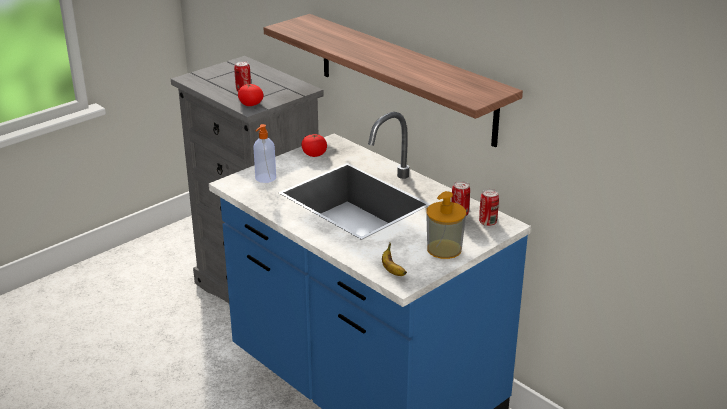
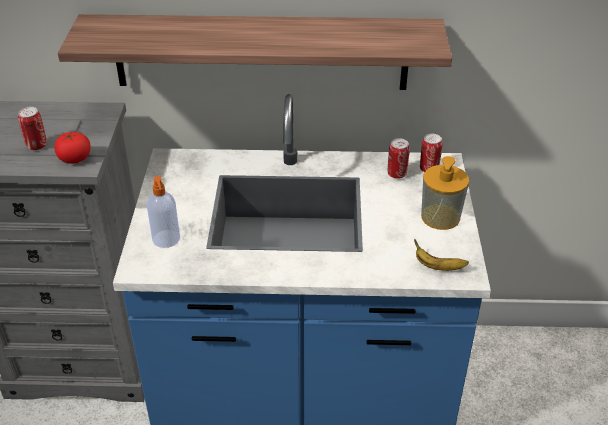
camera: 45 degrees left, 10 degrees up
(314, 154) = (172, 183): tomato -> none

